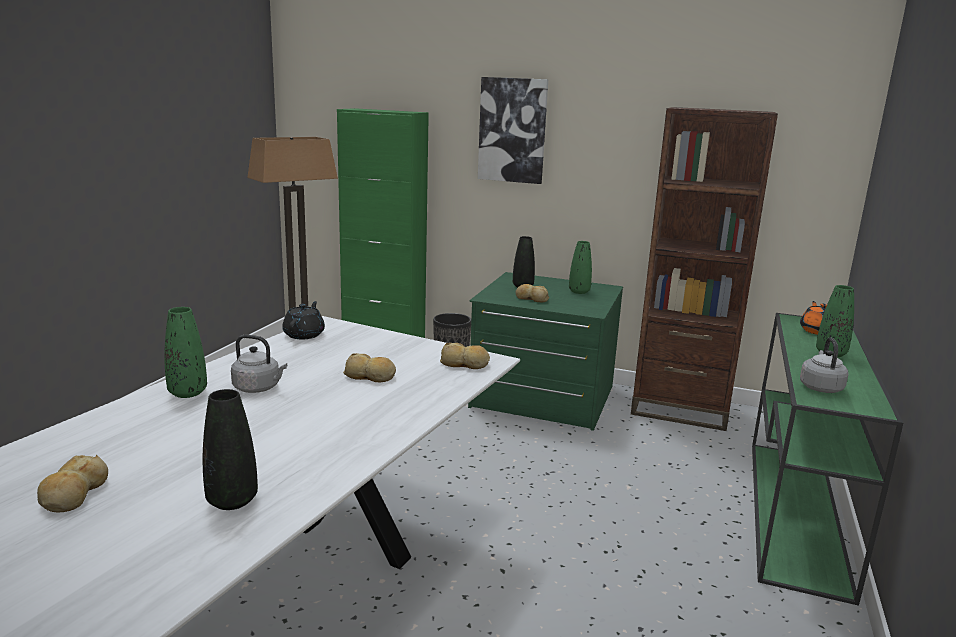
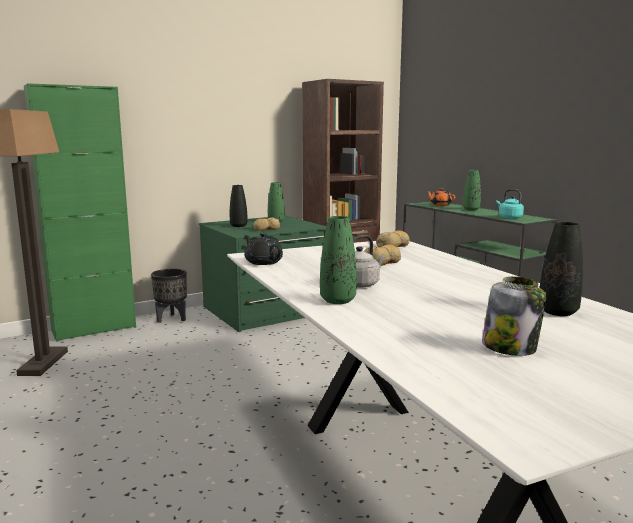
camera: 50 degrees left, 5 degrees down
(73, 494) = (510, 347): bread -> jar
(512, 130) = (188, 103): picture -> none
(820, 387) = (509, 218): grey kettle -> turquoise kettle

